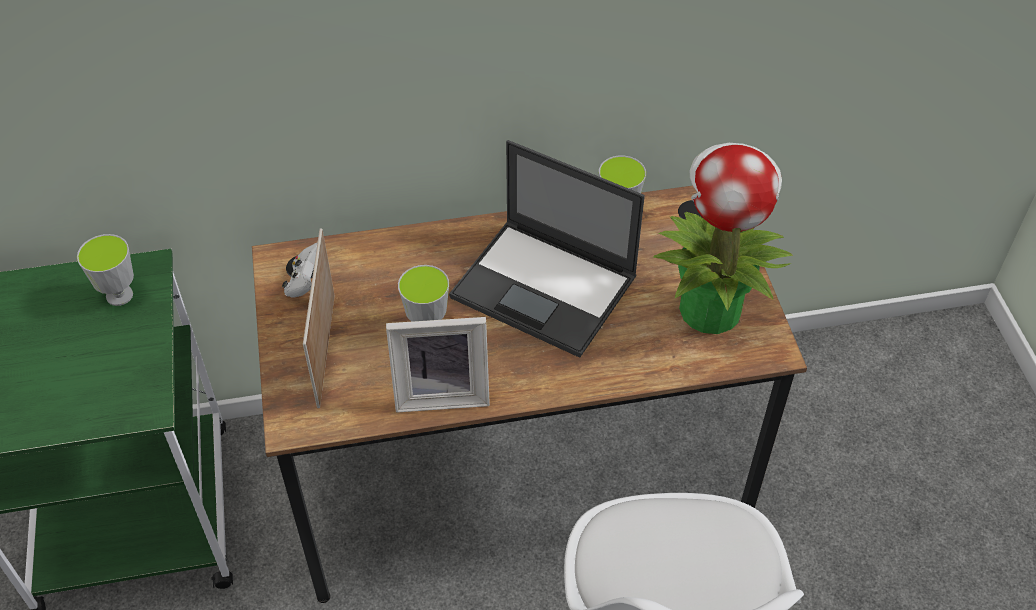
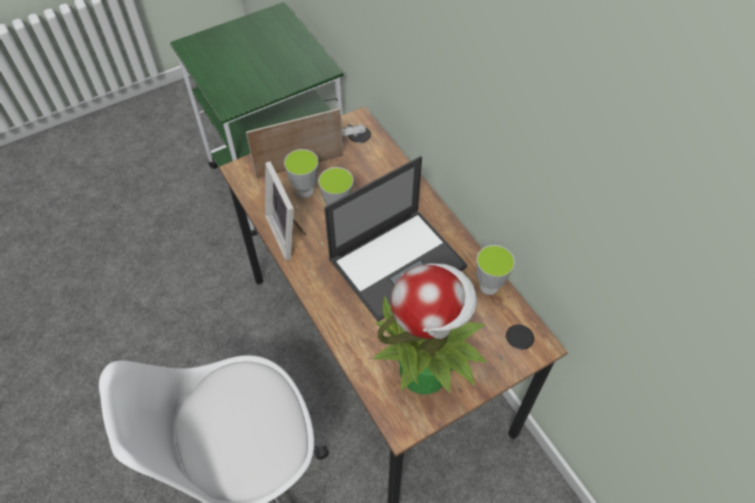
camera: 70 degrees right, 5 degrees up
(119, 295) = (300, 66): cup -> cup (305, 190)
(546, 288) = (398, 262): laptop -> laptop turned 135 degrees counterclockwise

